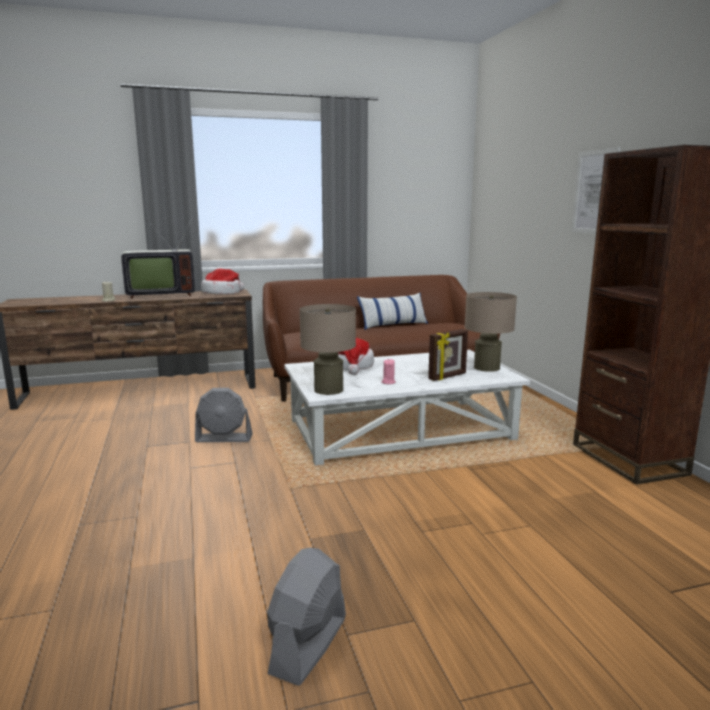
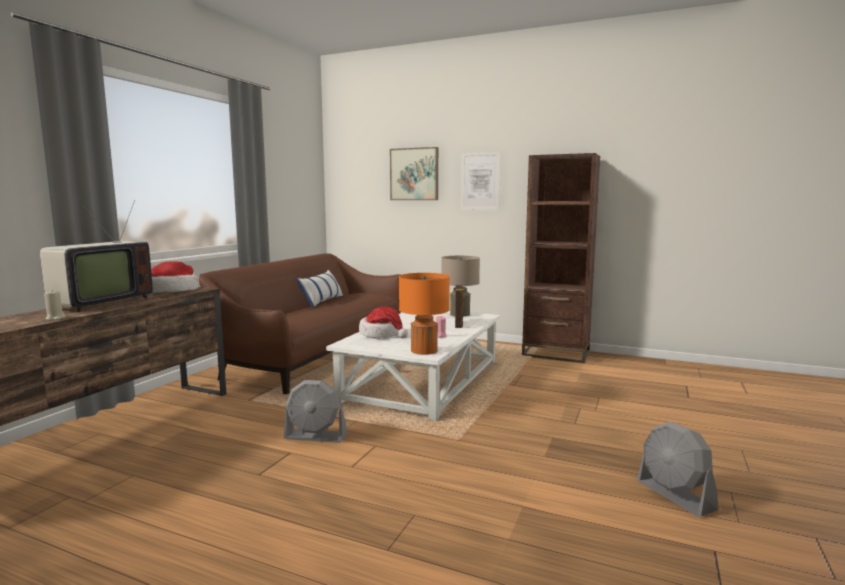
camera: 50 degrees left, 5 degrees down
(224, 438) = (316, 436): grey fan -> grey fan turned 60 degrees clockwise
(328, 390) = (424, 350): beige table lamp -> orange table lamp
(536, 183) = (414, 174): none -> picture

